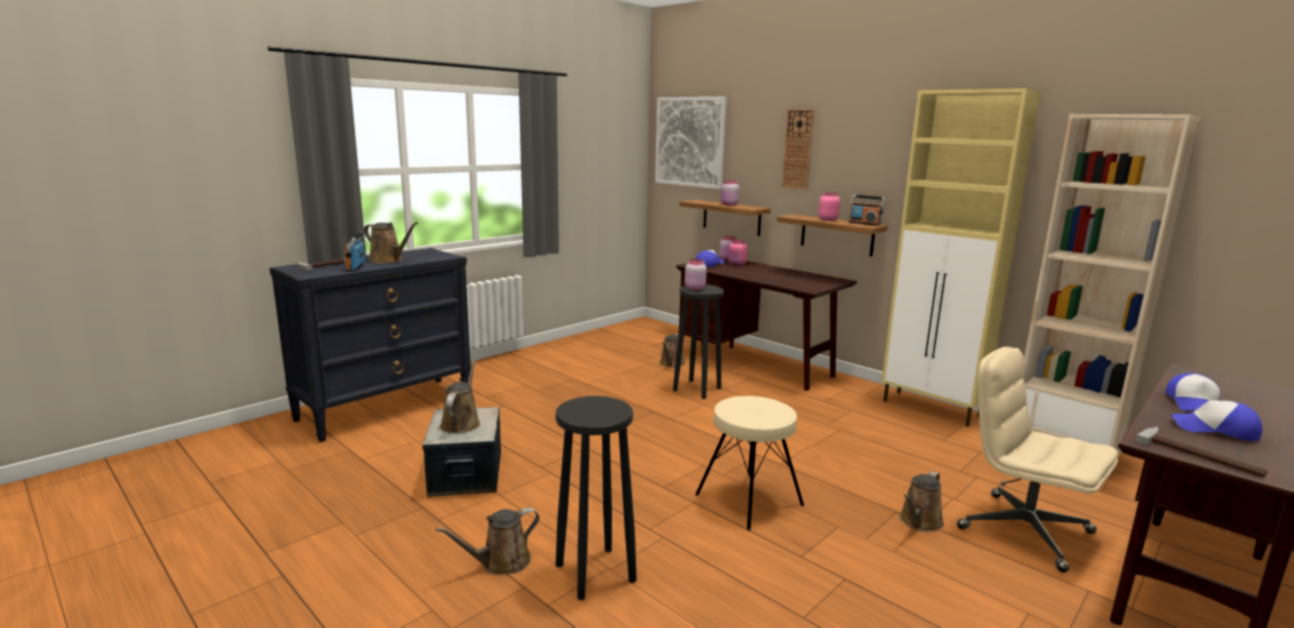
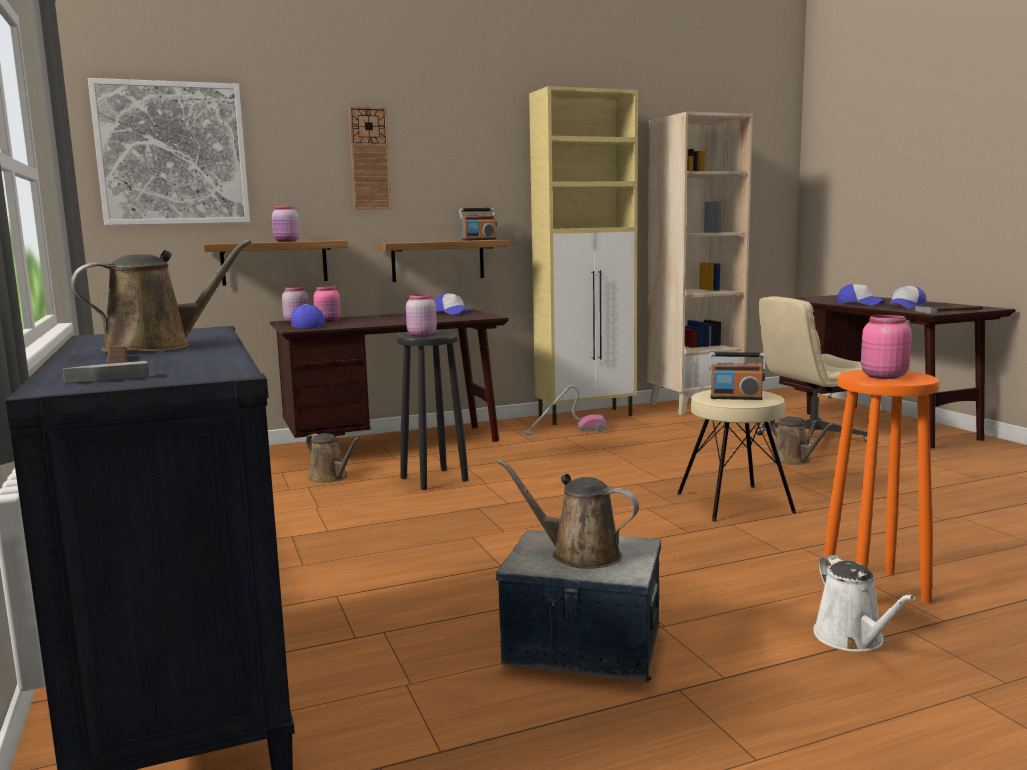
camera: 65 degrees left, 5 degrees down
(355, 267) = (194, 357): radio -> radio (736, 398)
(501, 563) = (852, 639): brown watering can -> white watering can
(594, 573) = (875, 589): black stool -> orange stool
(821, 279) = (452, 313): none -> cap
(827, 219) = (437, 241): pink jar -> pink jar (882, 376)
(869, 408) = (564, 431): none -> vacuum cleaner

